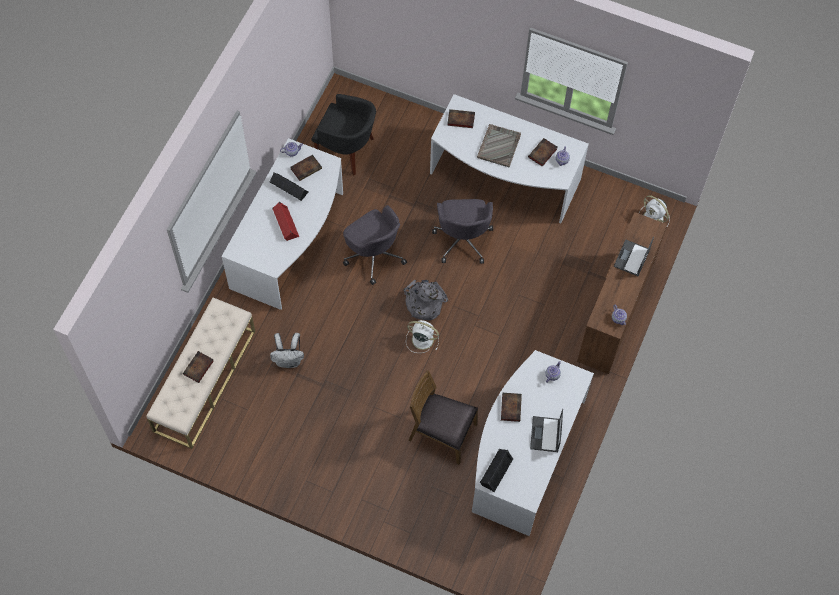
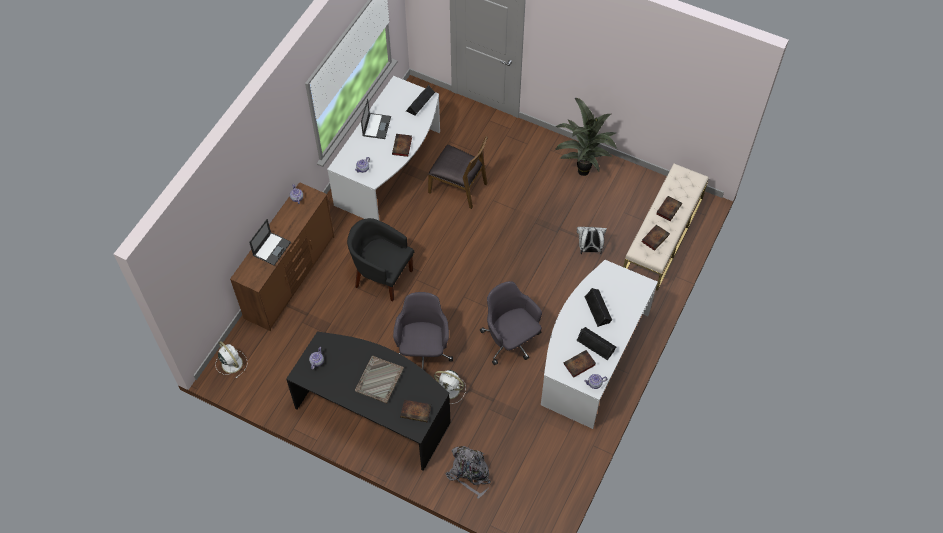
camera: 175 degrees left, 5 degrees down
(285, 224) = (598, 309): red speaker -> black speaker
(294, 460) = (582, 173): none -> potted plant
(347, 150) = (535, 453): black armchair -> black armchair (382, 276)
(421, 339) = (470, 262): white fan -> white fan (450, 390)
(423, 303) = (466, 293): grey backpack -> grey backpack (470, 473)
(503, 180) = (374, 411): white desk -> black desk
(542, 154) = (336, 369): book -> book (655, 238)

